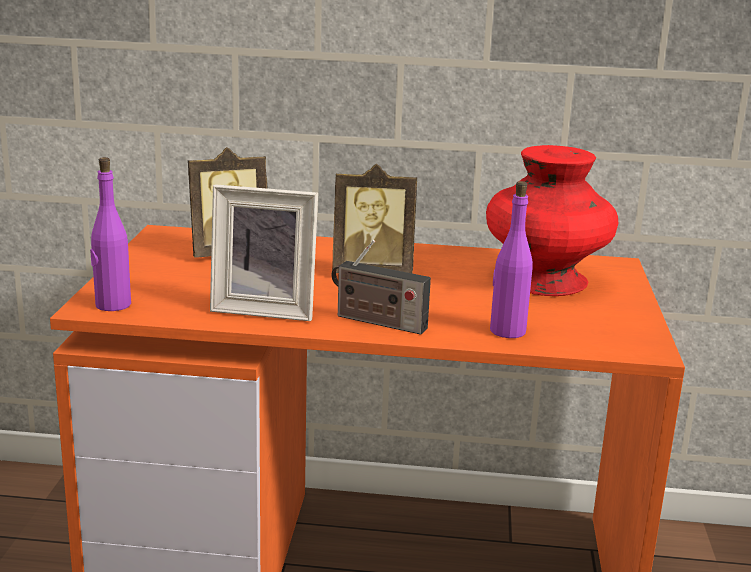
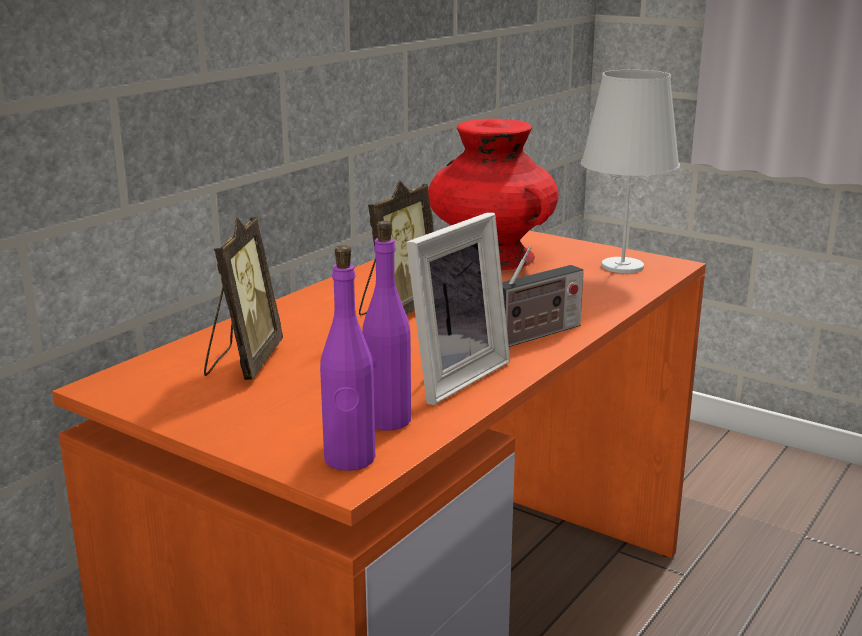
camera: 60 degrees left, 0 degrees up
(507, 331) = (597, 295): purple bottle -> purple bottle (386, 420)
(605, 331) = (621, 266): none -> white table lamp

